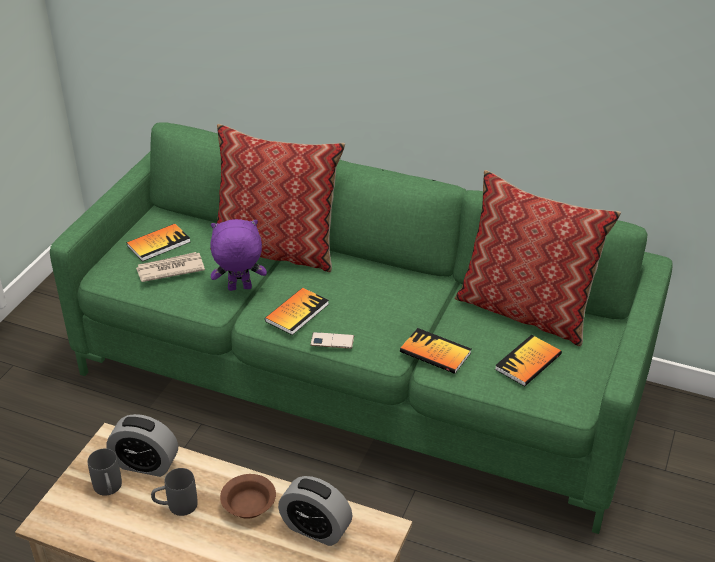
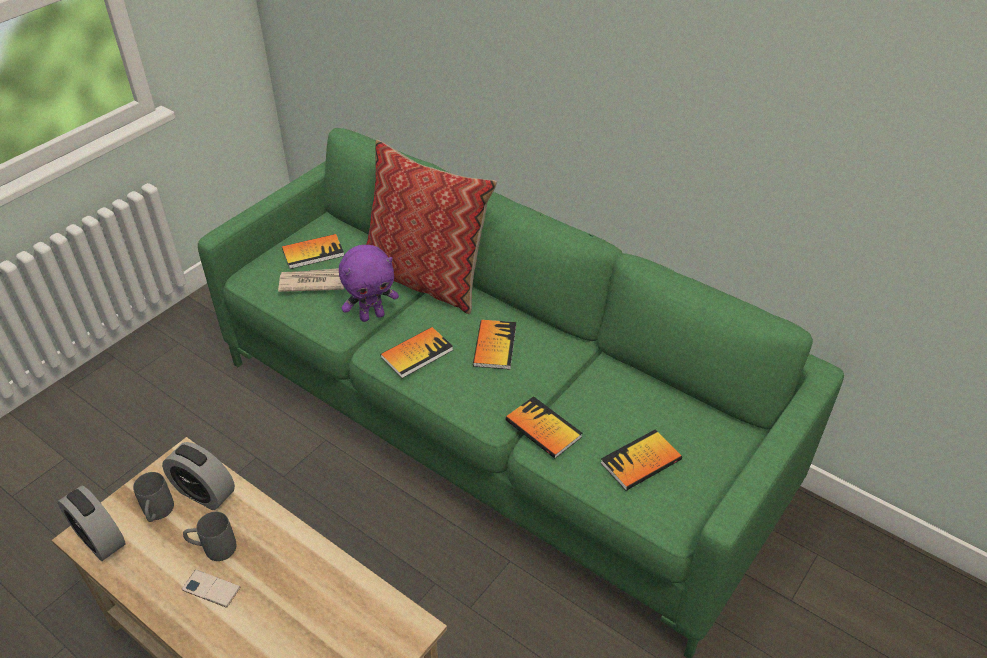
camera: 15 degrees right, 5 degrees up
(239, 289) = (372, 316): purple plush toy -> purple plush toy turned 150 degrees clockwise
(249, 506) = (285, 566): brown bowl -> none
(315, 529) = (341, 610): alarm clock -> alarm clock (100, 539)
(332, 341) = (440, 393): phone -> phone (211, 588)
(365, 294) = (495, 346): none -> book
(526, 310) = (661, 397): pillow -> none

